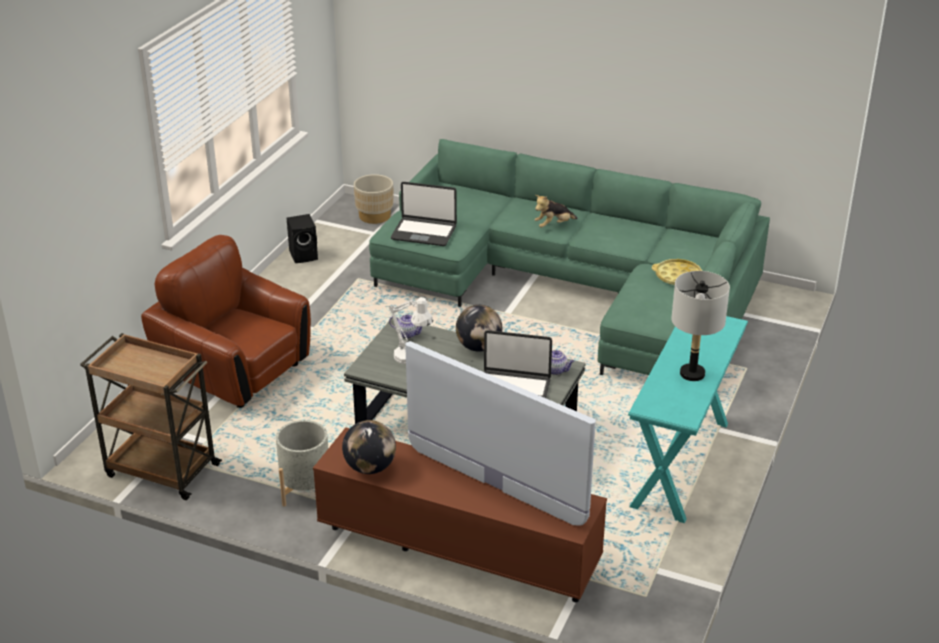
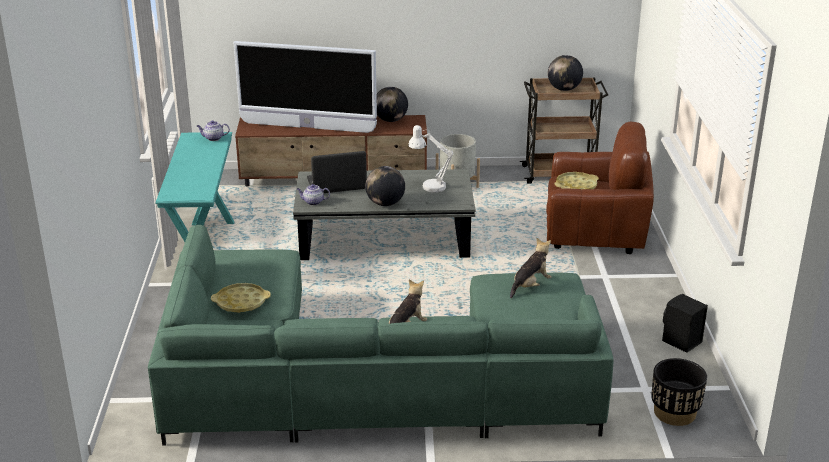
camera: 155 degrees right, 5 degrees down
(142, 369) = (564, 89): none -> globe
(246, 334) = (576, 186): none -> yellow tray
(374, 216) = (674, 413): beige planter -> black planter
(408, 334) = (449, 200): teapot -> teapot (213, 138)
(424, 232) = (530, 286): laptop -> plush toy
(692, 374) = (193, 158): grey table lamp -> none

